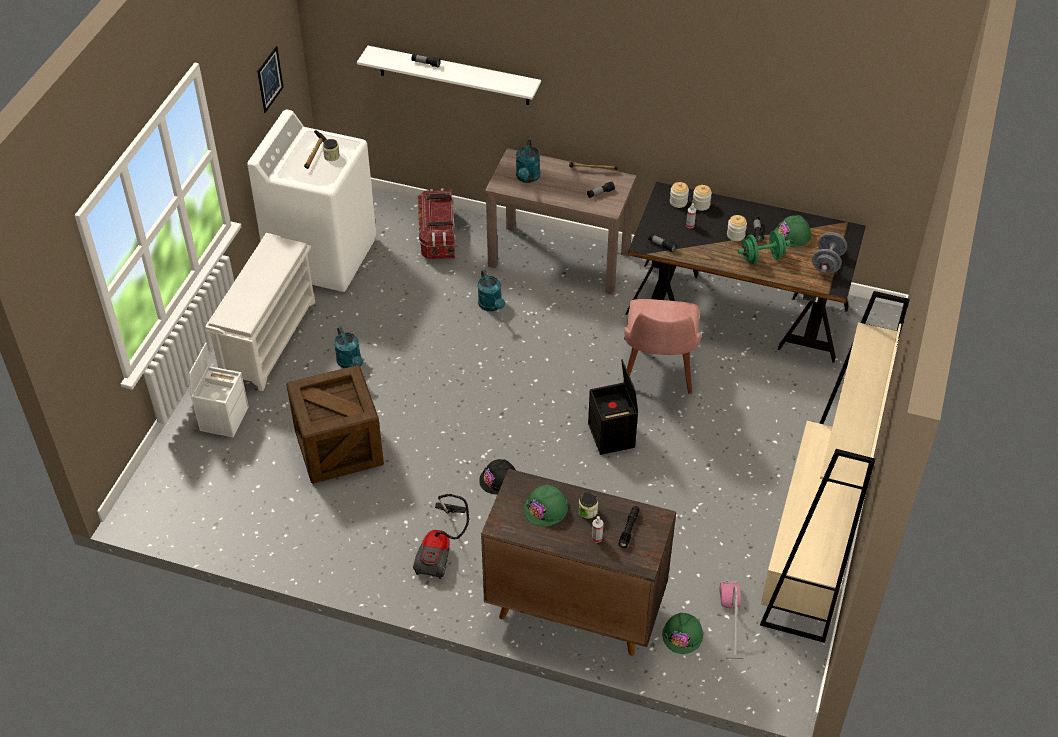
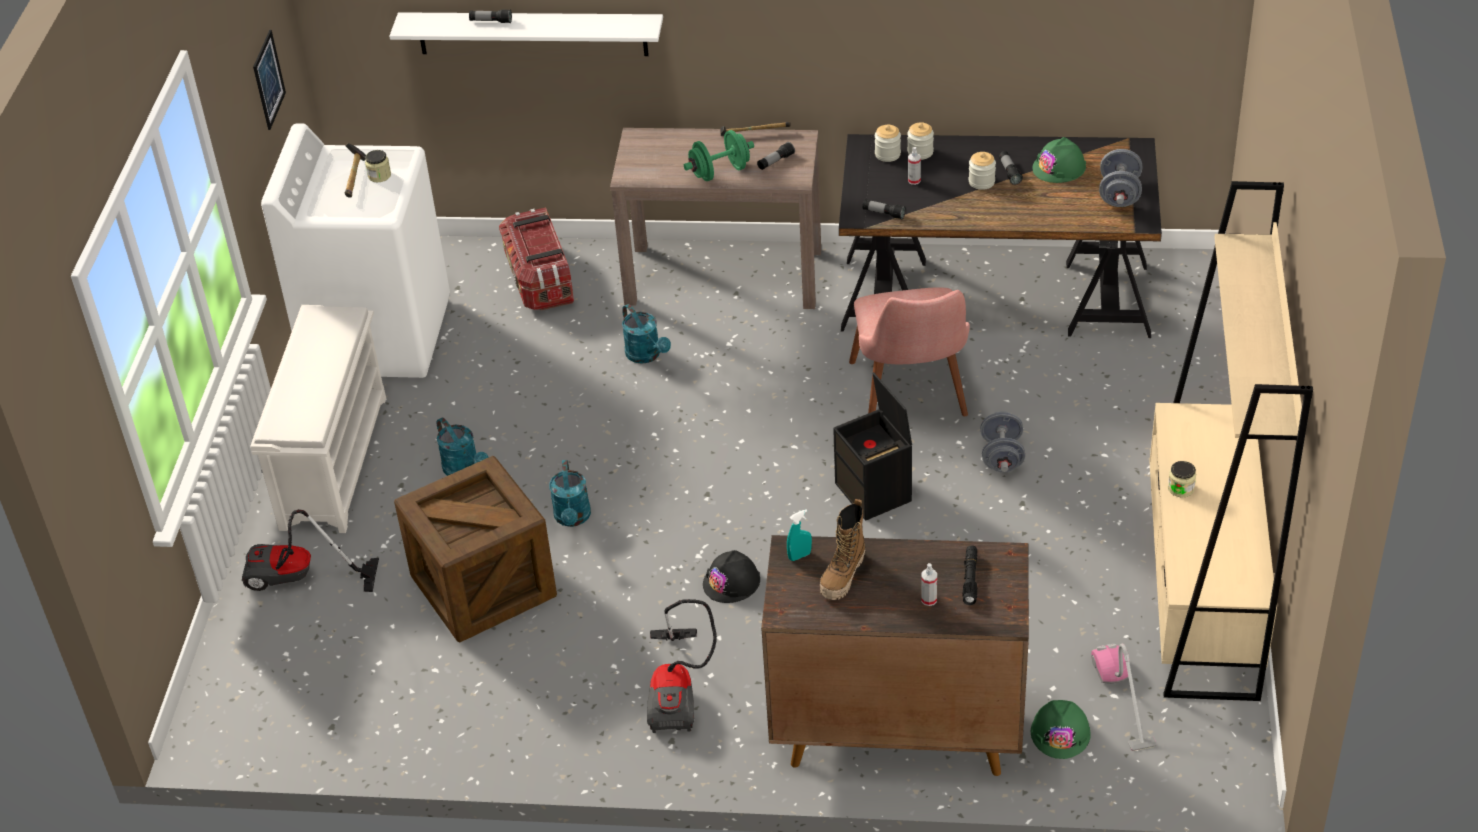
camera: 10 degrees left, 5 degrees down
(224, 417) = (298, 580): white storage box -> vacuum cleaner
(522, 487) = (799, 556): none -> turquoise spray bottle
(527, 178) = (665, 160): turquoise watering can -> turquoise watering can (573, 518)
(546, 508) = (843, 576): green hard hat -> boot
(588, 511) = (904, 567): jar -> jar (1181, 488)
(705, 428) = (1002, 457): none -> grey dumbbell
(762, 257) = (1028, 203): green dumbbell -> green dumbbell (720, 172)

